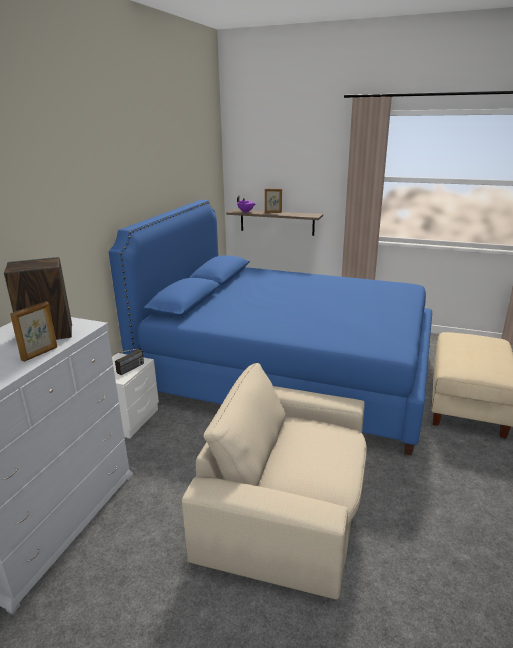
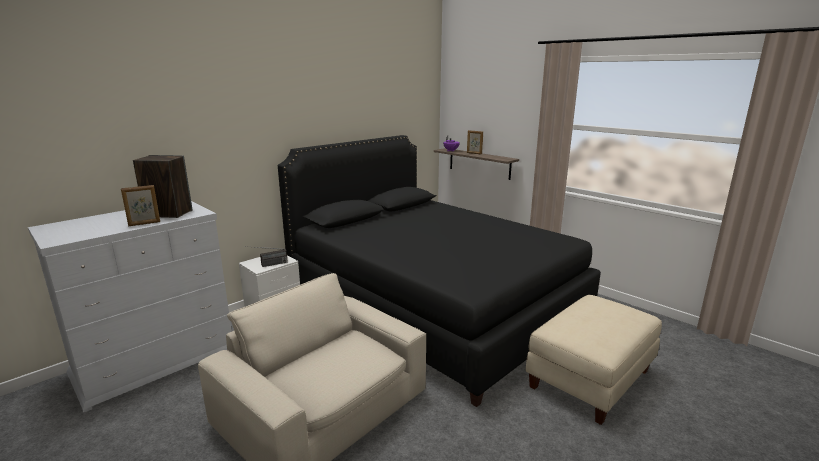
camera: 25 degrees right, 5 degrees down
(288, 374) = (433, 305): blue bed -> black bed

